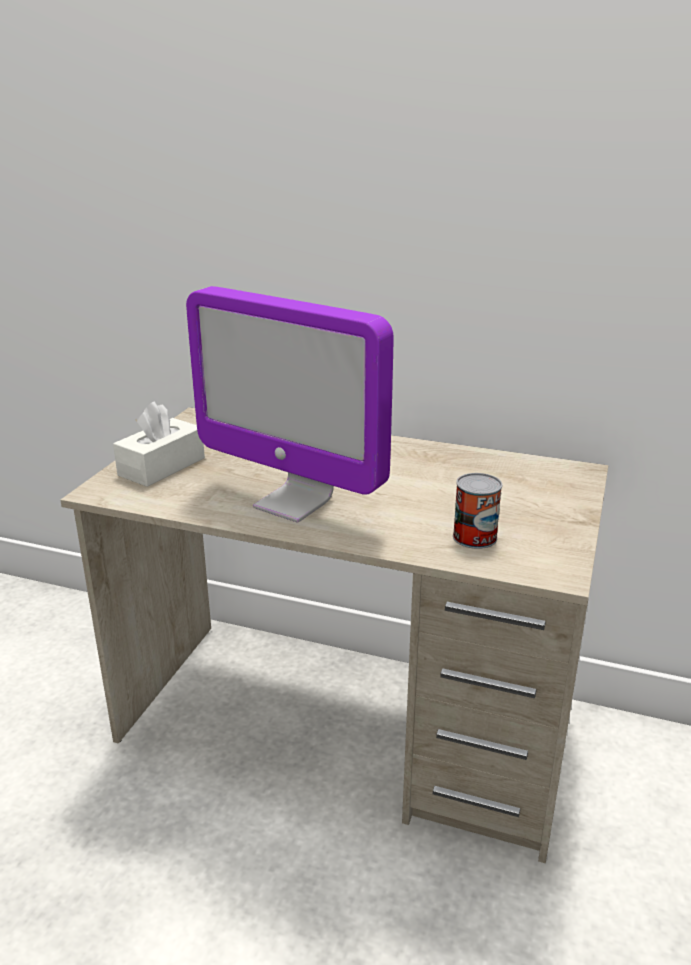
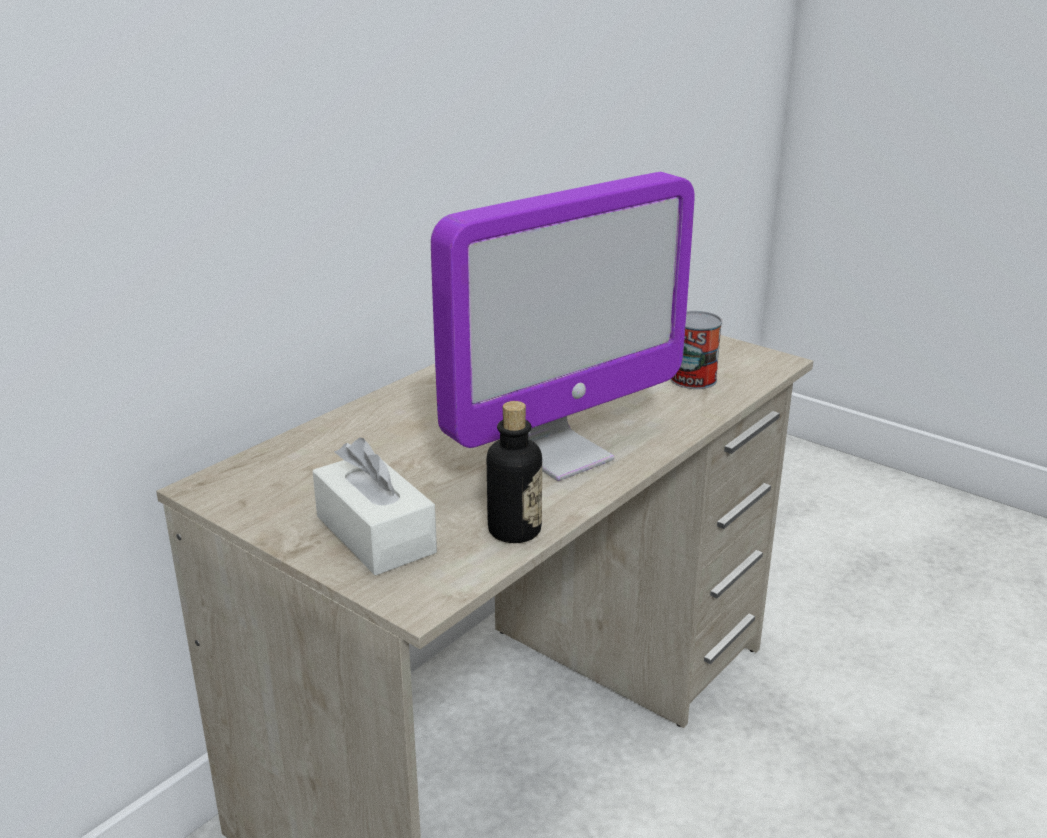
camera: 70 degrees left, 0 degrees up
(182, 504) = (514, 530): none -> bottle

